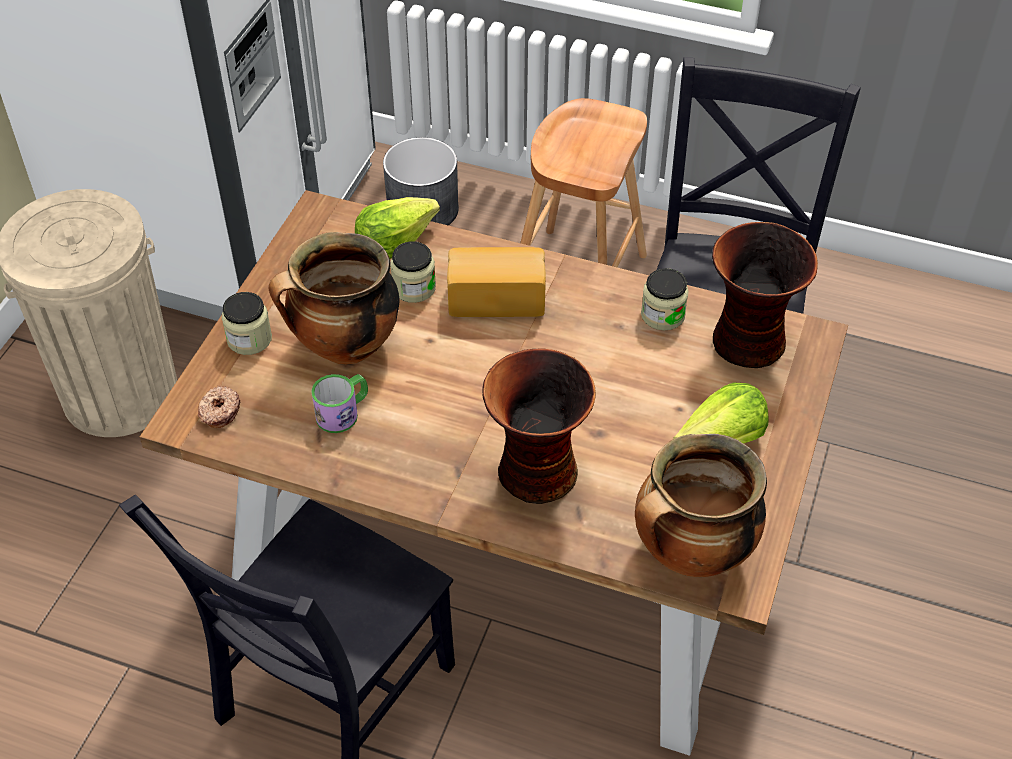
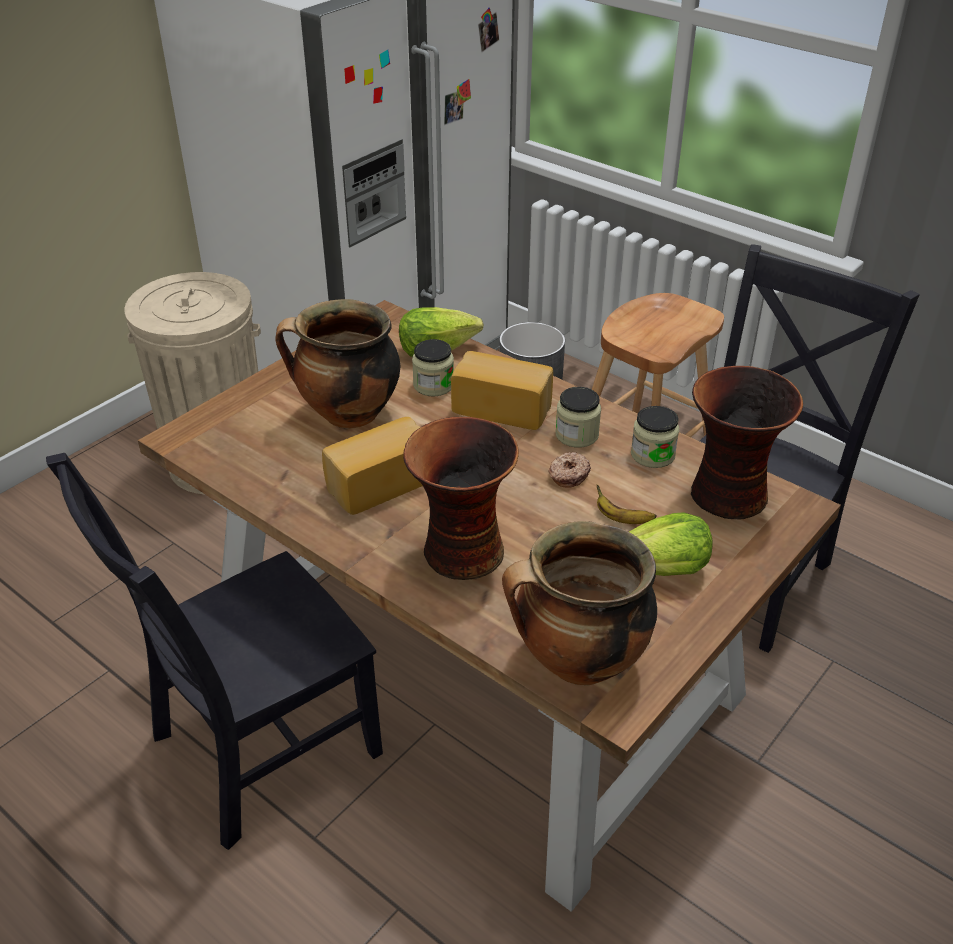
camera: 20 degrees right, 10 degrees down
(219, 411) = (213, 437): donut -> donut (568, 475)
(249, 339) = (272, 391): jar -> jar (577, 435)
(343, 412) = (316, 462): mug -> none
(418, 418) = (378, 482): none -> bread
(664, 395) = (621, 519): none -> banana

